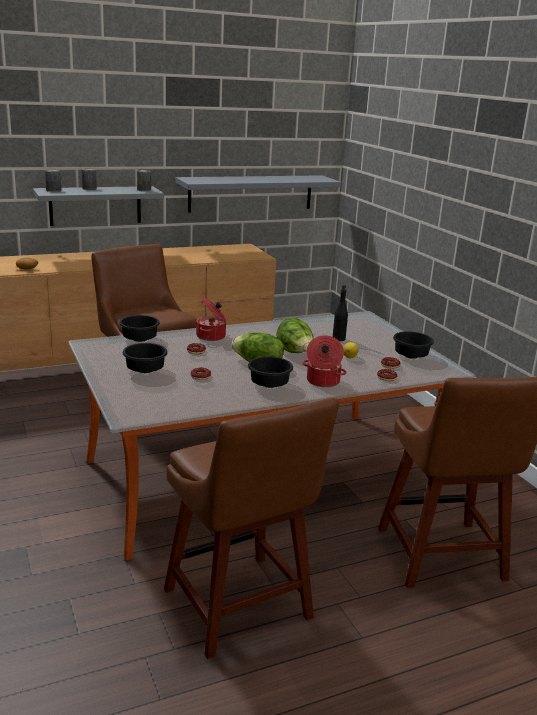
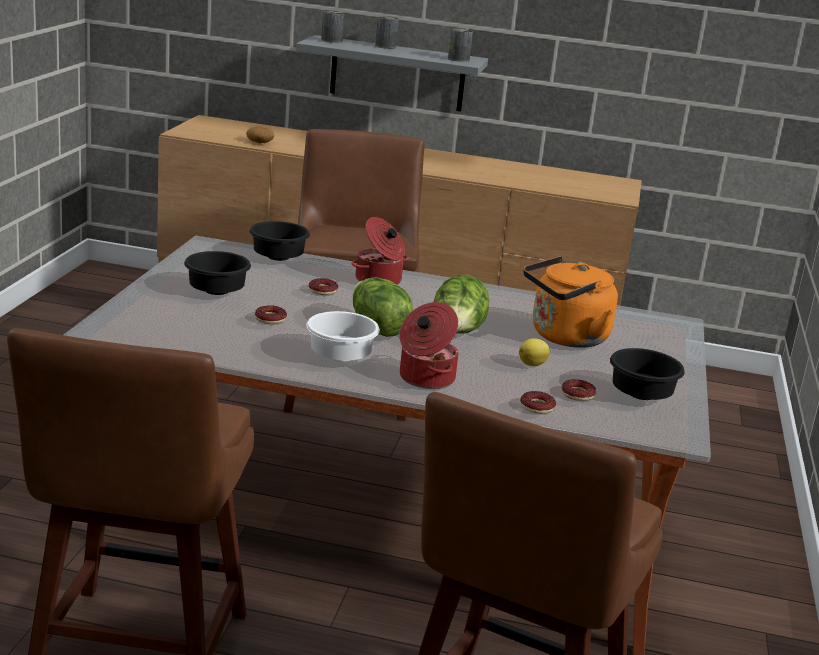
camera: 35 degrees right, 0 degrees up
(251, 193) = (654, 95): grey shelf -> none
(269, 385) = (339, 358): black bowl -> white bowl
(339, 339) = (565, 338): black bottle -> orange kettle

